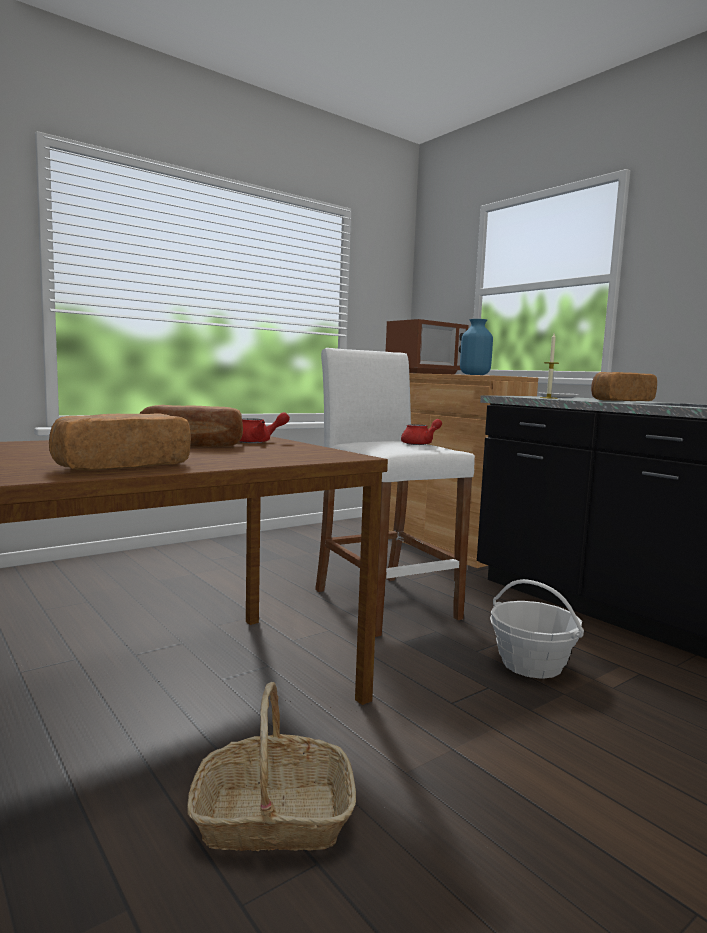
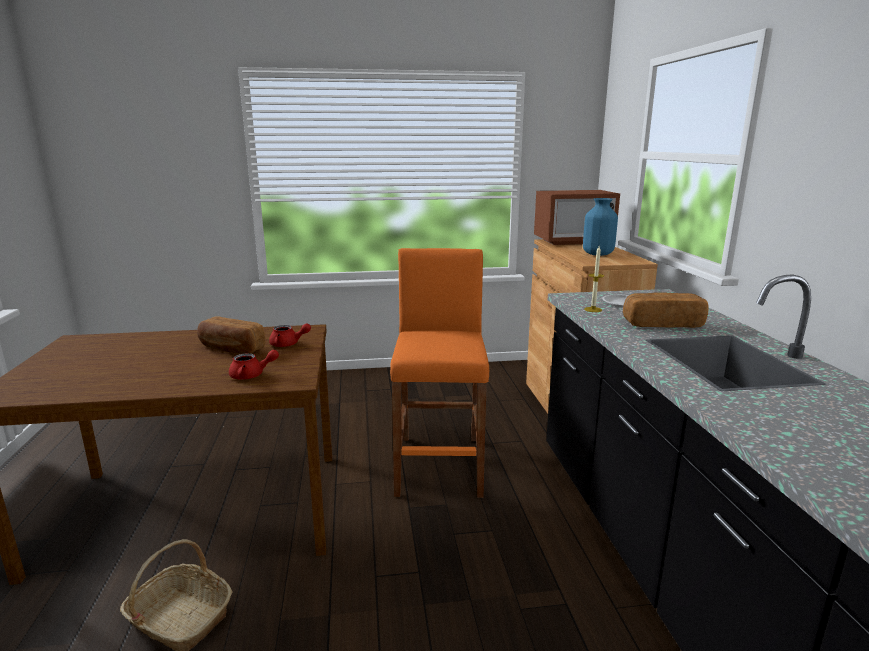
camera: 30 degrees right, 10 degrees up
(122, 466) = (127, 383): bread -> none
(384, 603) = (439, 464): white stool -> orange stool
(421, 444) = (450, 345): red teapot -> red teapot (252, 375)
(531, 664) = (481, 561): basket -> none

